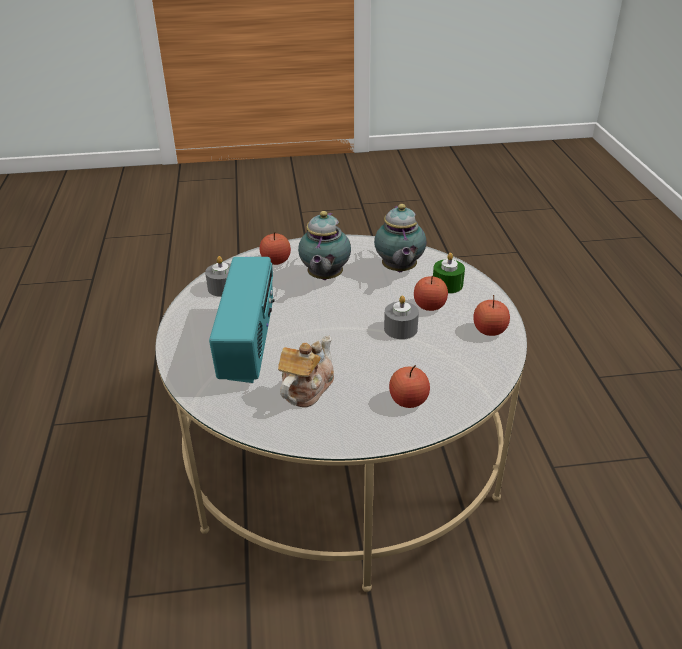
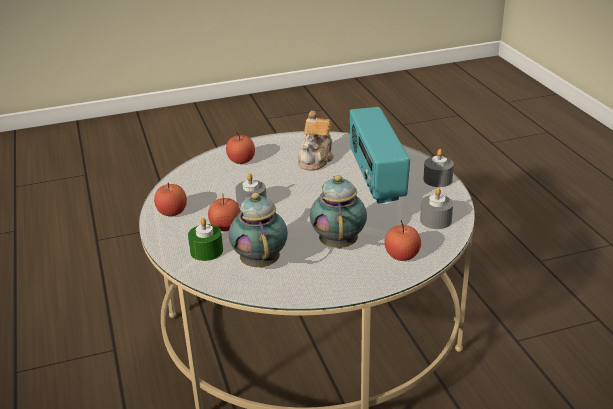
camera: 170 degrees right, 5 degrees down
(181, 334) = (437, 179): none -> grey candle

